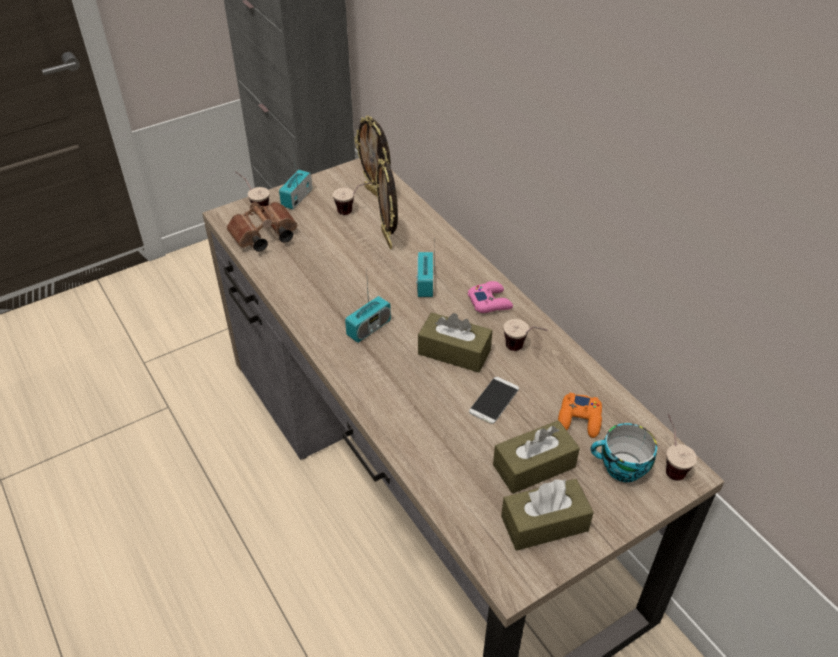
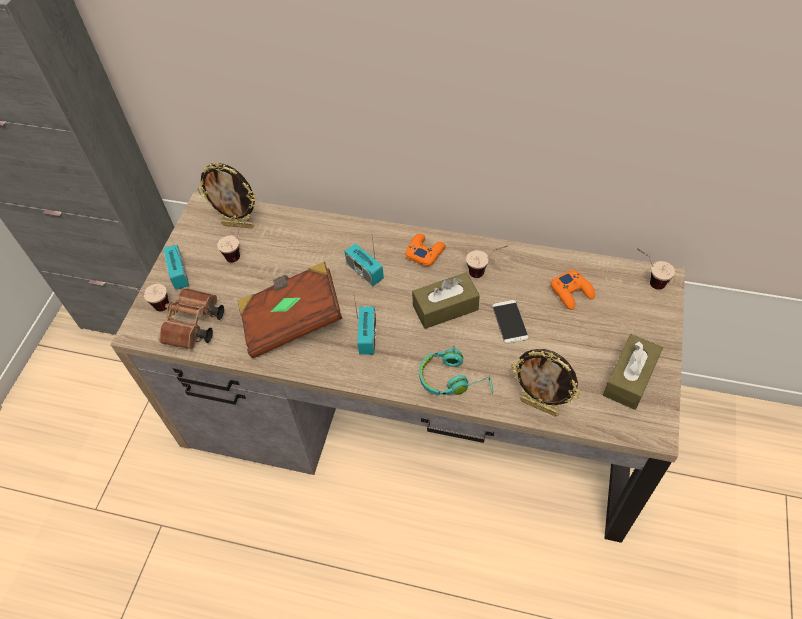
camera: 40 degrees left, 10 degrees up
(330, 279) = (292, 321): none -> brown book
(388, 239) = (295, 256): picture frame -> picture frame (539, 406)
(394, 406) = (454, 379): none -> turquoise headphones
(490, 302) = (425, 252): pink game controller -> orange game controller
(534, 466) = (582, 346): brown tissue box -> none
(621, 468) = (628, 306): cup -> none

